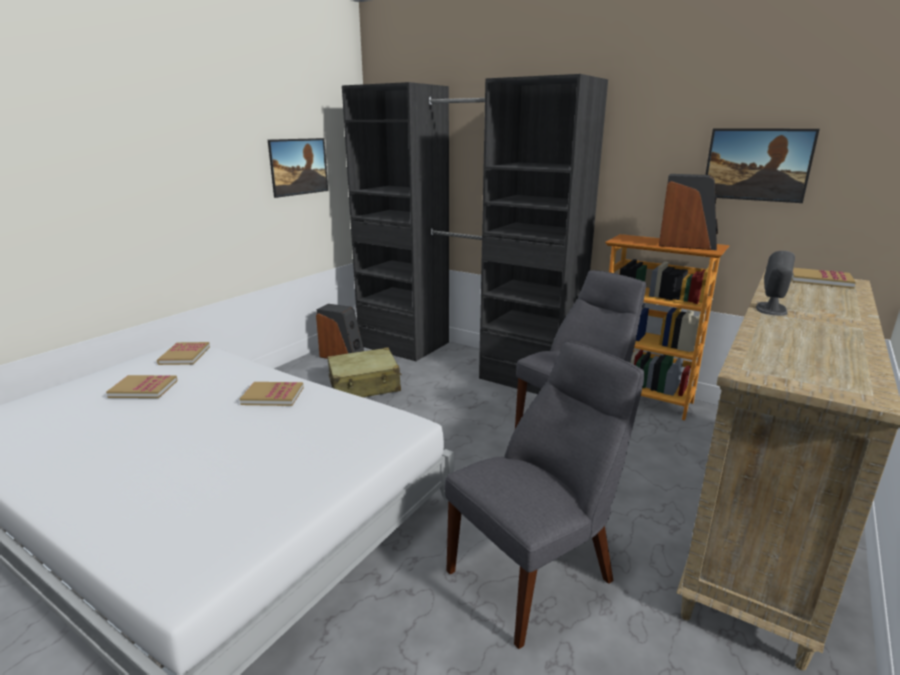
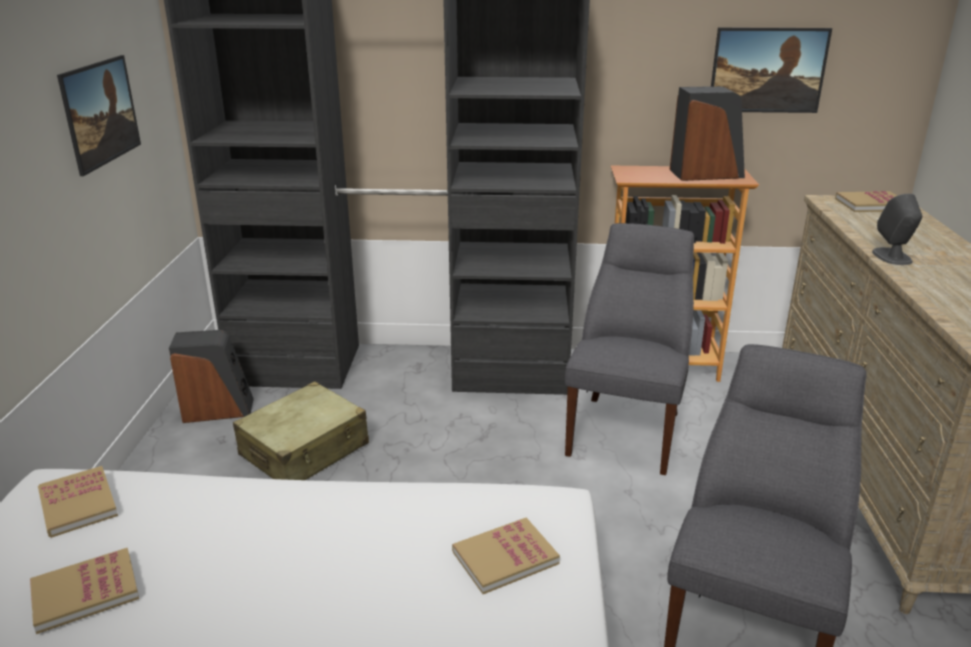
camera: 30 degrees left, 5 degrees up
(273, 396) = (322, 526): book -> book (505, 557)

